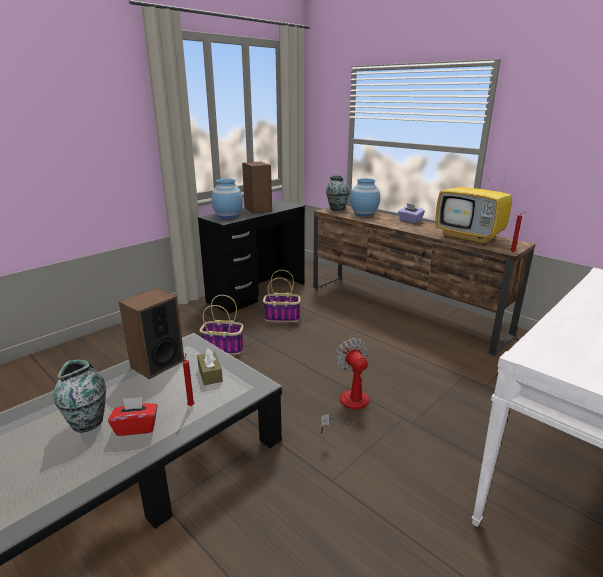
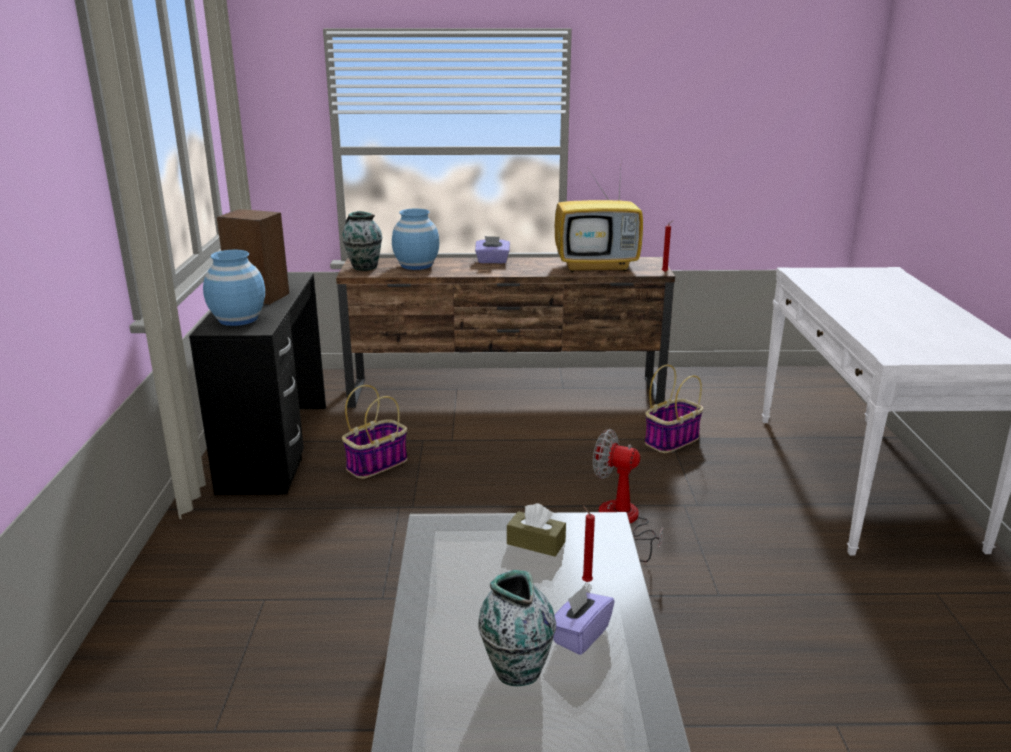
camera: 45 degrees left, 0 degrees up
(136, 427) = (580, 635): red tissue box -> purple tissue box
(157, 364) = (450, 569): speaker -> none
(224, 348) = (370, 539): basket -> basket (672, 440)

